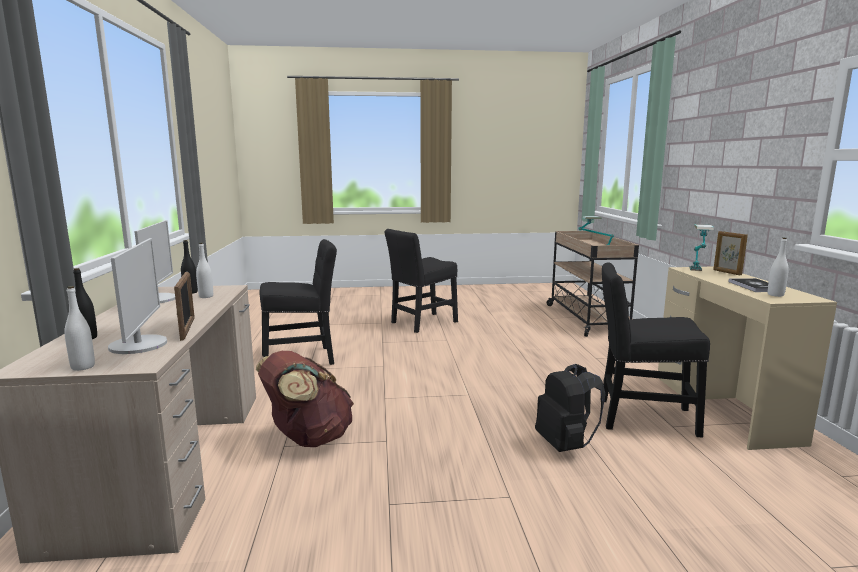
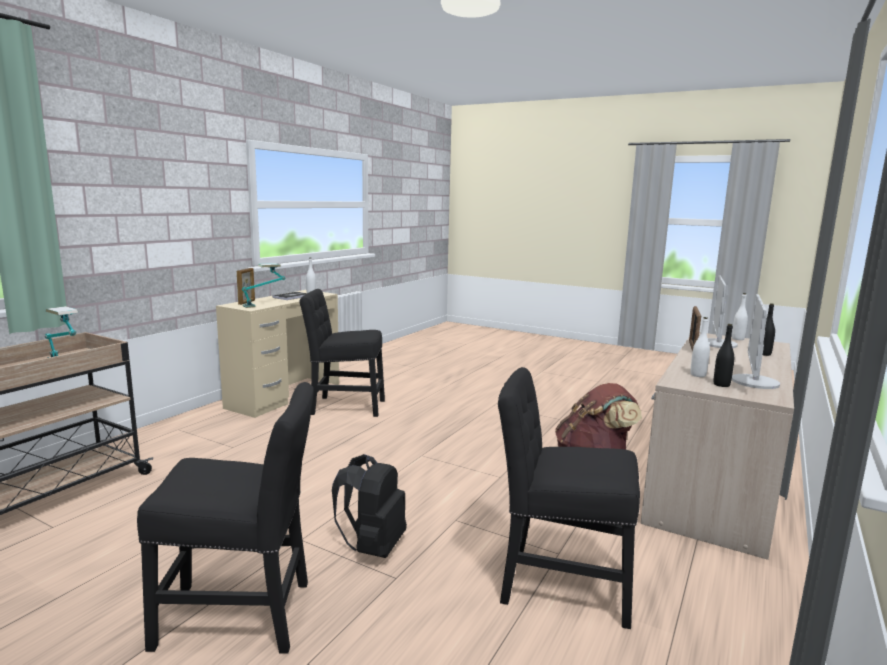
camera: 145 degrees left, 0 degrees up
(565, 445) = (423, 410): black backpack -> black backpack (373, 547)
(641, 417) = (344, 406): black chair -> black chair turned 135 degrees clockwise

